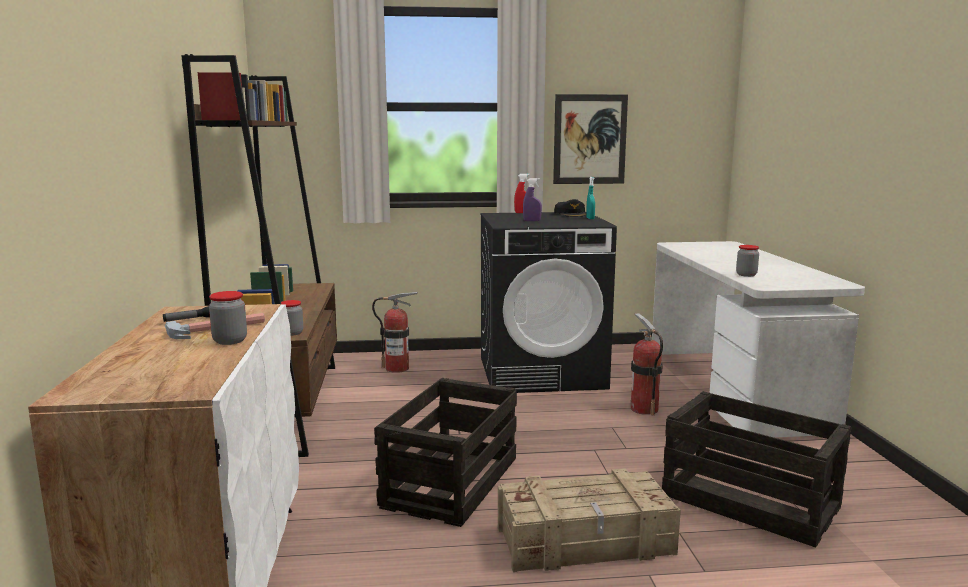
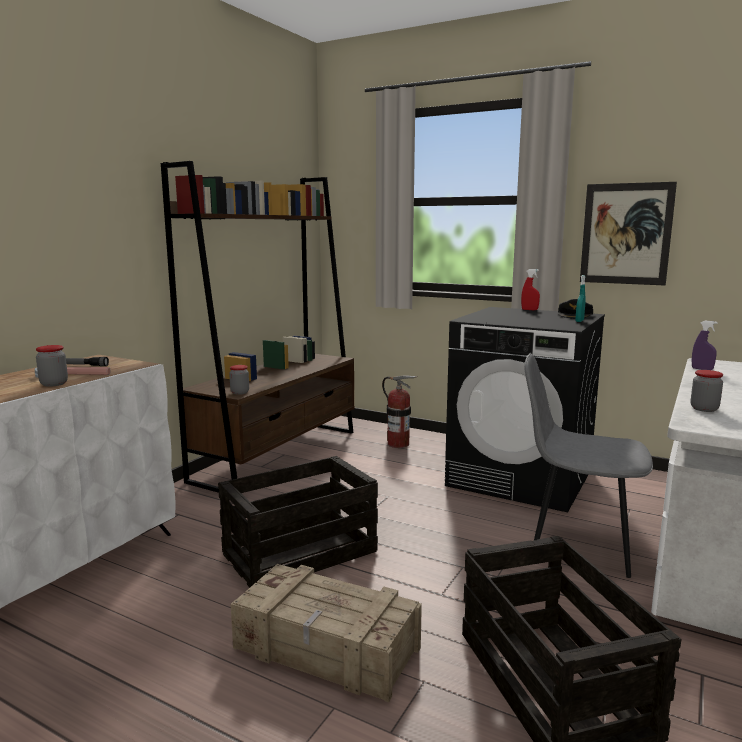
camera: 35 degrees right, 0 degrees up
(532, 221) = (509, 318): purple spray bottle -> purple spray bottle (702, 369)
(644, 409) = (576, 543): fire extinguisher -> grey chair

